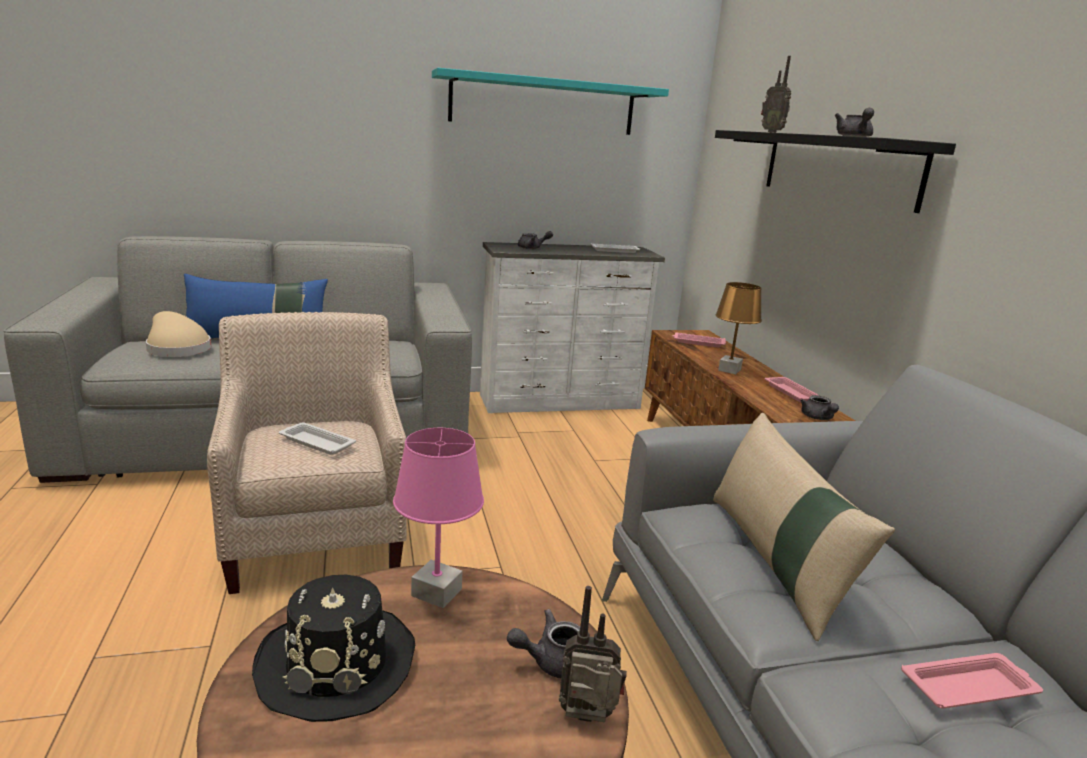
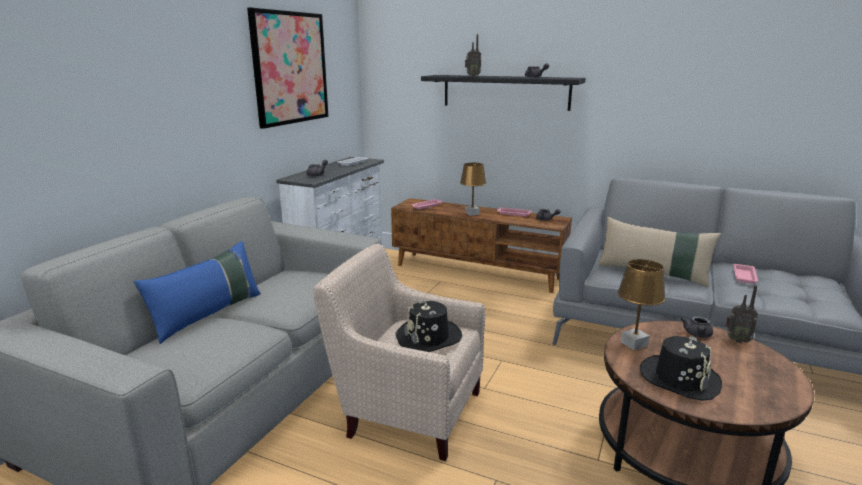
camera: 50 degrees left, 0 degrees up
(176, 349) = (189, 347): beige hat -> none
(316, 443) = (429, 337): white tray -> black hat
(437, 592) = (634, 343): pink table lamp -> brown table lamp
(543, 104) = (290, 68): turquoise shelf -> picture
(588, 723) = (737, 340): radio -> radio turned 105 degrees counterclockwise

